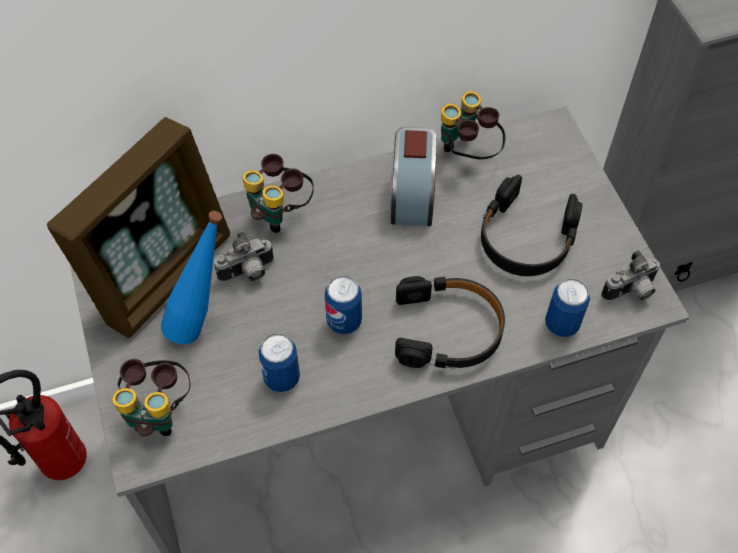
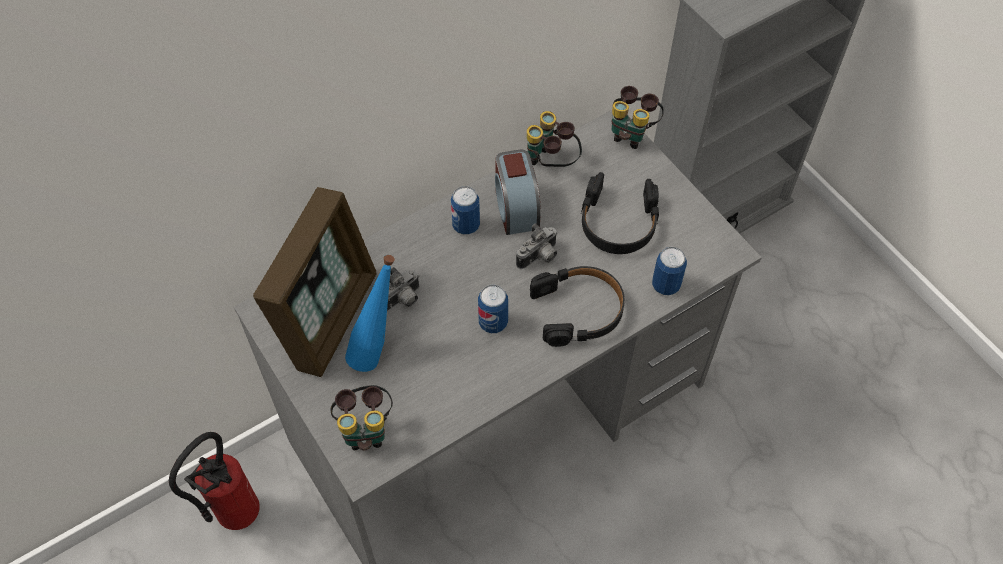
camera: 15 degrees left, 0 degrees up
(280, 212) = (411, 245): binoculars -> binoculars (631, 133)
(282, 378) = (457, 379): can -> can (466, 225)
(630, 292) = (712, 247): camera -> camera (539, 258)

